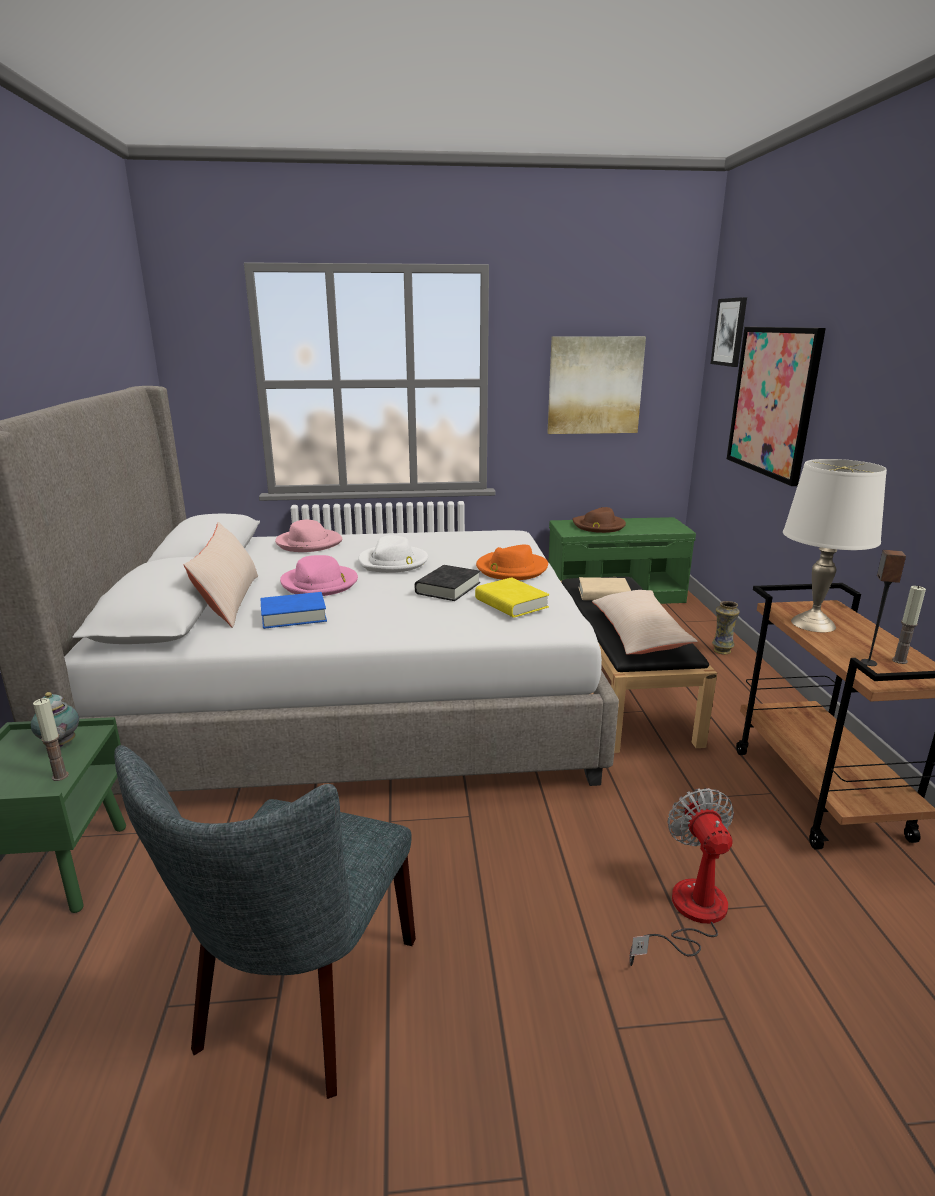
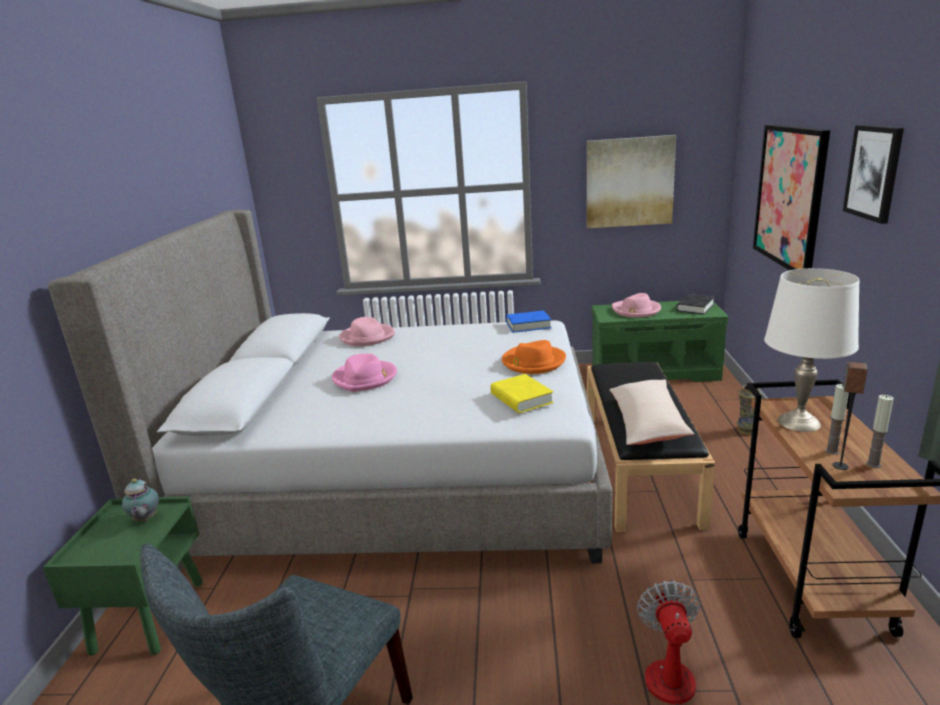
camera: 10 degrees right, 0 degrees up
(60, 776) = (139, 547): candle -> candle (832, 451)
(229, 600) = (289, 394): beige pillow -> none
(293, 615) = (336, 409): blue book -> blue book (528, 325)
(393, 562) = (432, 356): white hat -> none
(448, 588) = (470, 383): black book -> black book (695, 308)
(599, 526) = (636, 310): brown hat -> pink hat
(603, 594) = (625, 381): beige book -> none
(730, 332) = (754, 128): picture -> picture (874, 172)

